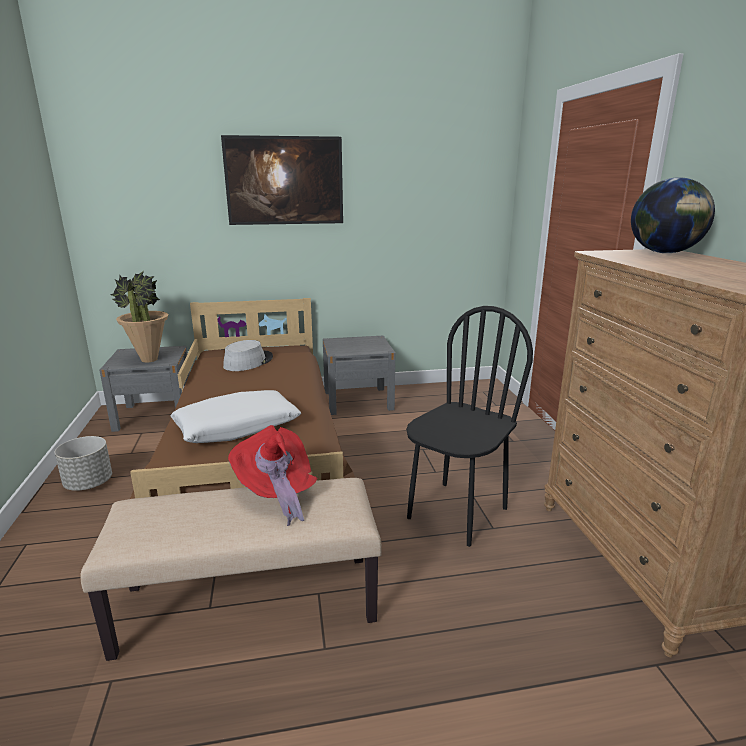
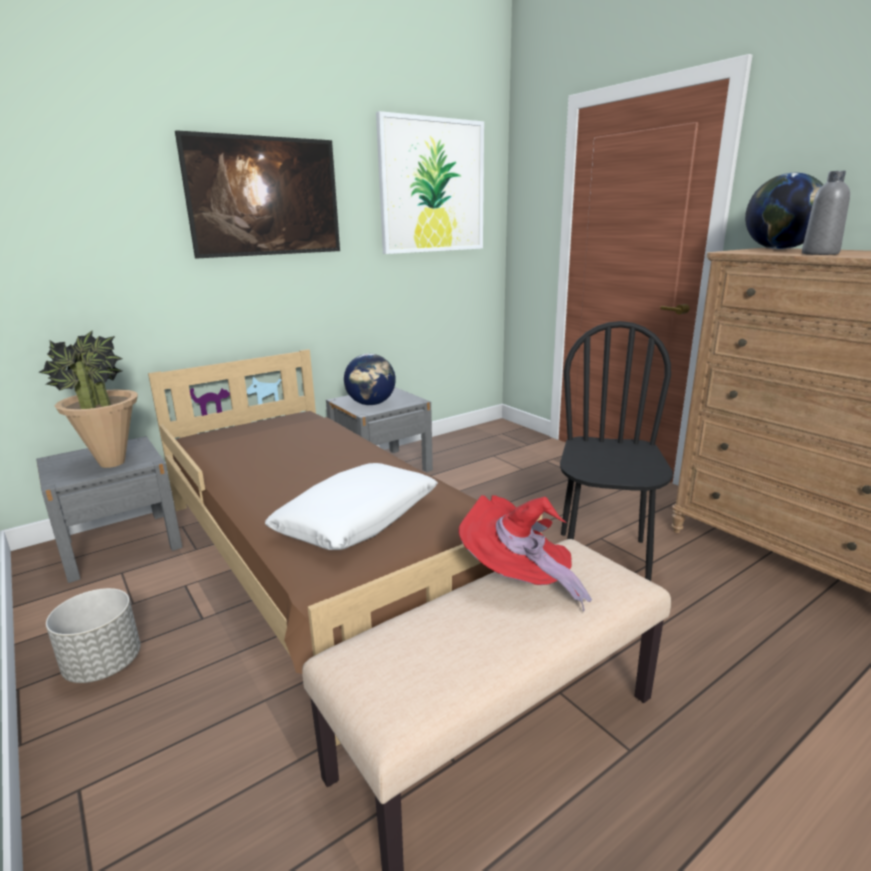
camera: 25 degrees left, 0 degrees up
(248, 362) = (264, 441): grey hat -> none
(348, 347) = (371, 404): none -> globe
(434, 171) = (432, 186): none -> picture
(657, 263) = (820, 254): none -> grey bottle

